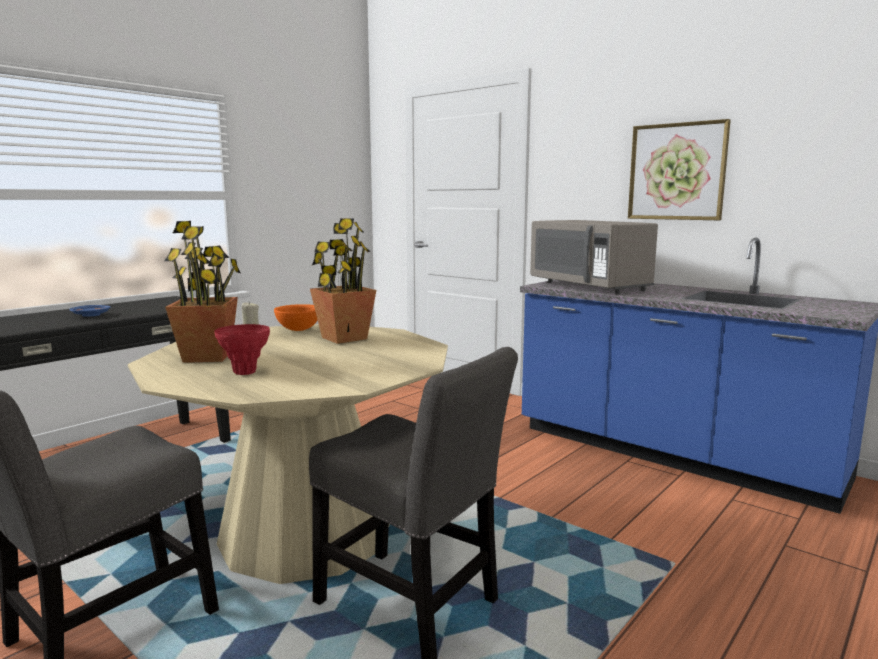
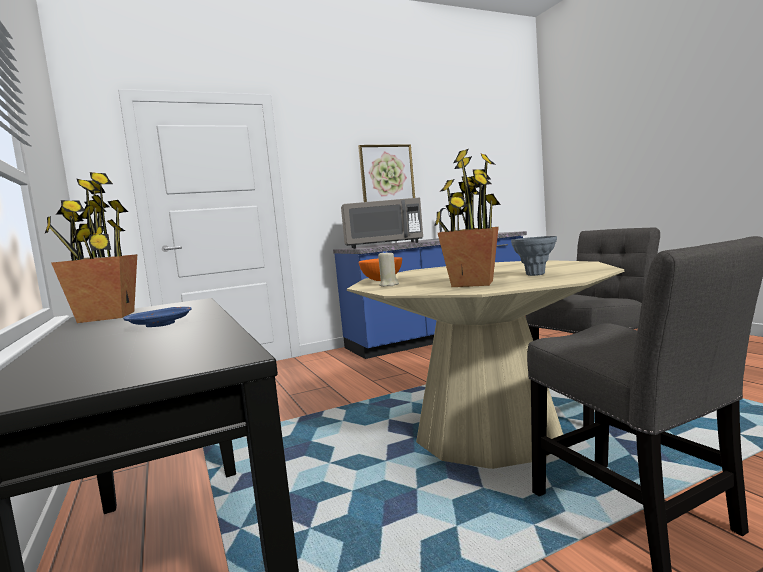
camera: 65 degrees left, 5 degrees down
(245, 372) = (535, 274): red vase -> grey vase
(343, 338) = (432, 273): potted plant -> potted plant (106, 317)

